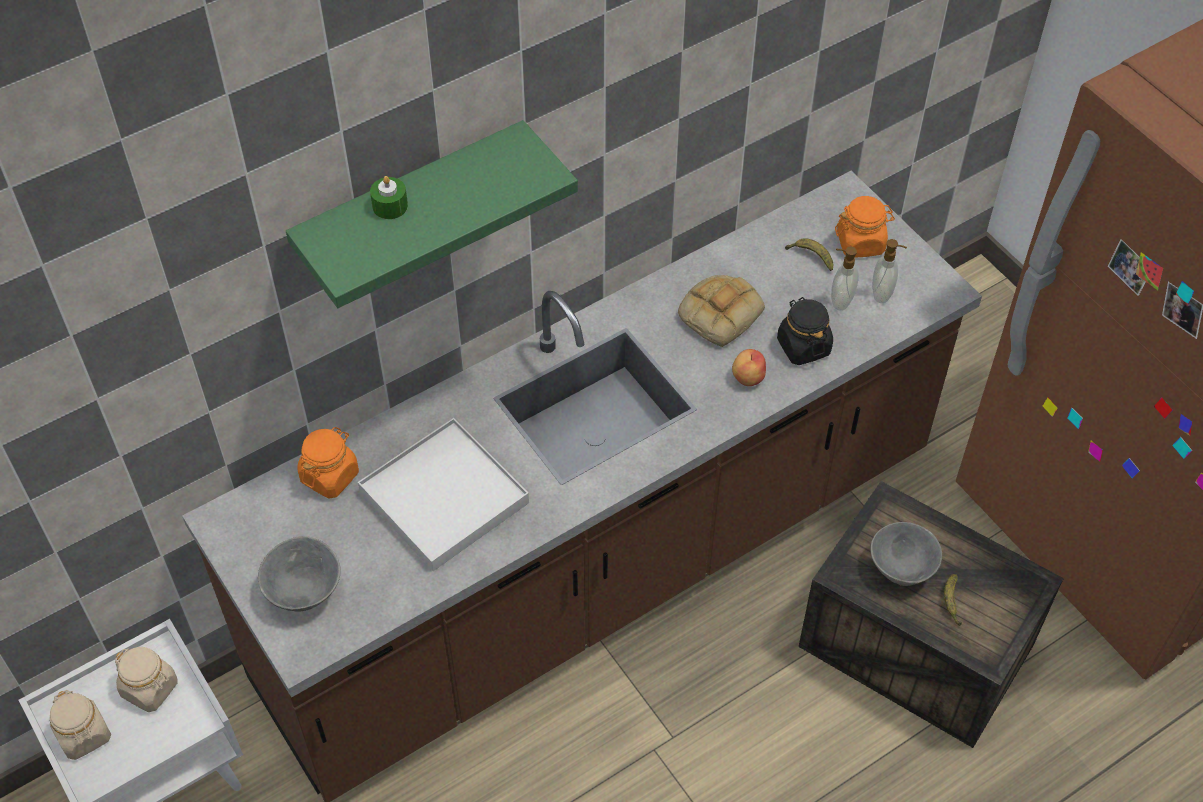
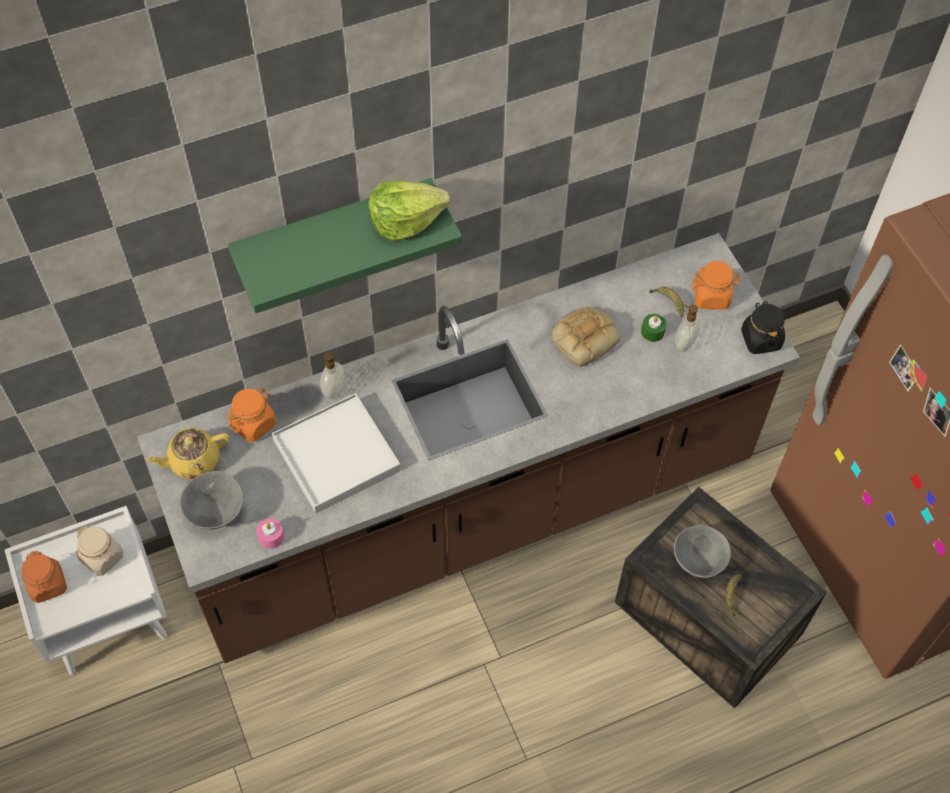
camera: 10 degrees right, 5 degrees up
(84, 735) = (47, 584): beige jar -> orange jar
(262, 533) = (193, 460): none -> yellow teapot
(382, 609) = (271, 537): none -> pink candle
(390, 206) = (311, 236): green candle -> green candle (652, 332)
(503, 173) = (405, 221): none -> lettuce
(747, 377) = (594, 395): apple -> none
(803, 346) = (644, 377): black jar -> black jar (760, 339)
(882, 293) = (719, 342): soap dispenser -> soap dispenser (335, 390)

